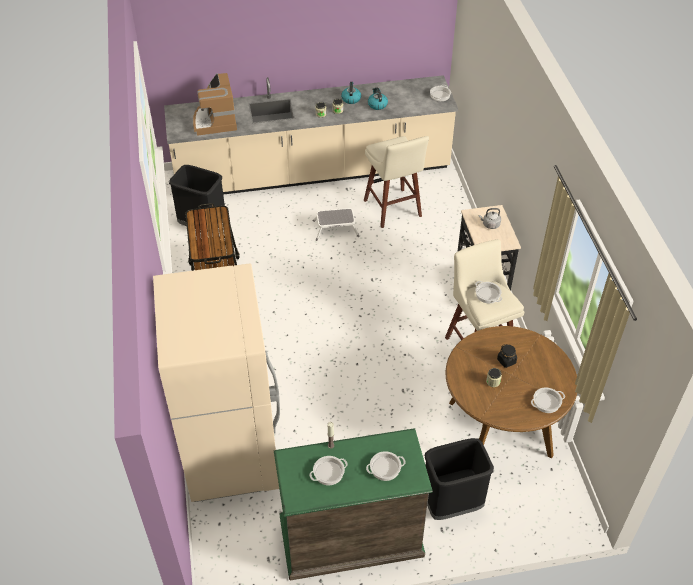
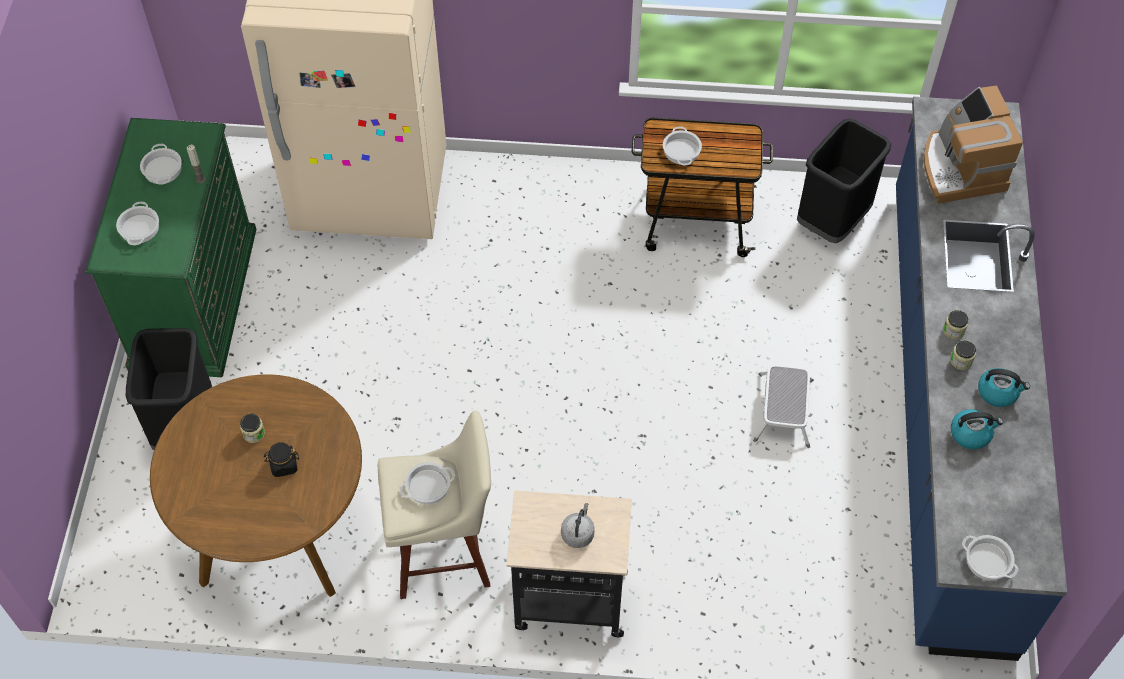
camera: 105 degrees right, 10 degrees up
(215, 120) = (960, 168): coffee machine -> coffee machine turned 105 degrees counterclockwise
(313, 173) = (946, 407): beige counter -> blue counter
(392, 209) = (816, 516): beige stool -> none
(546, 402) = (186, 492): cooking pot -> cooking pot (681, 150)

